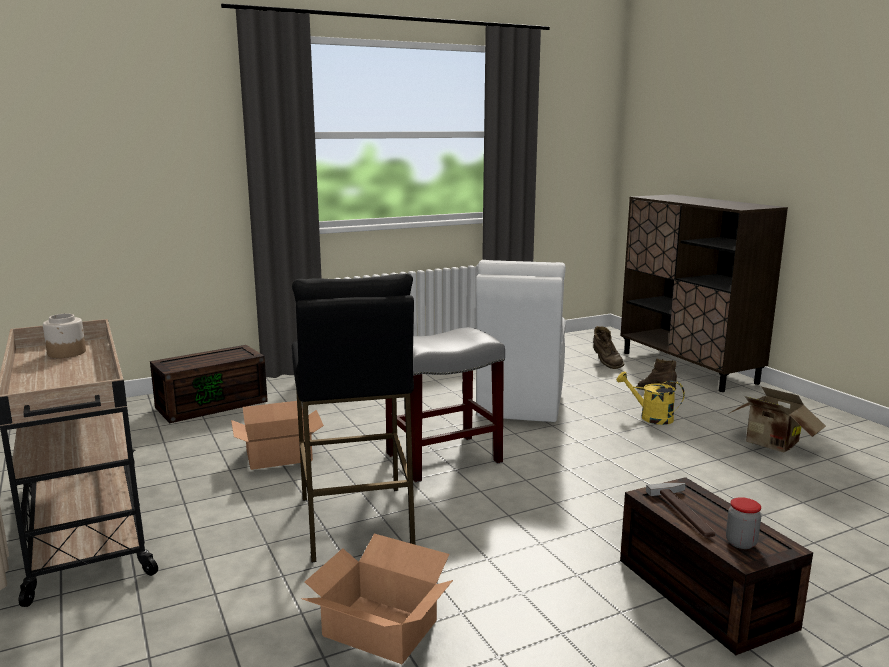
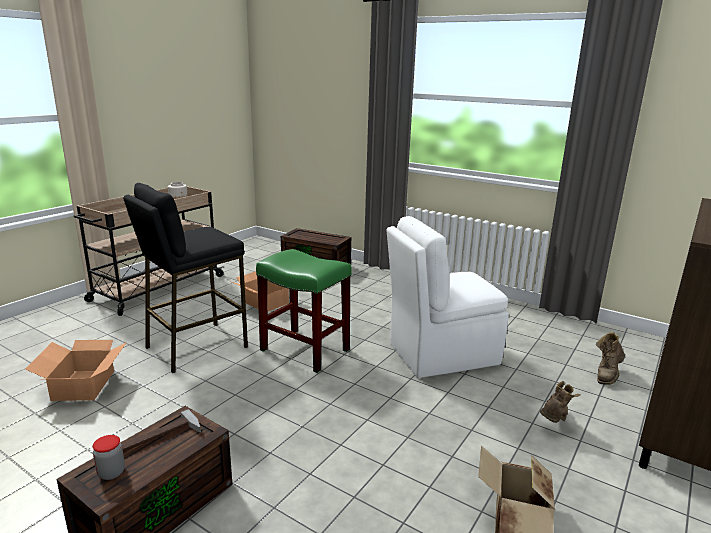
camera: 60 degrees right, 5 degrees up
(444, 458) = (306, 350): grey stool -> green stool
(650, 417) = (492, 426): yellow watering can -> none

